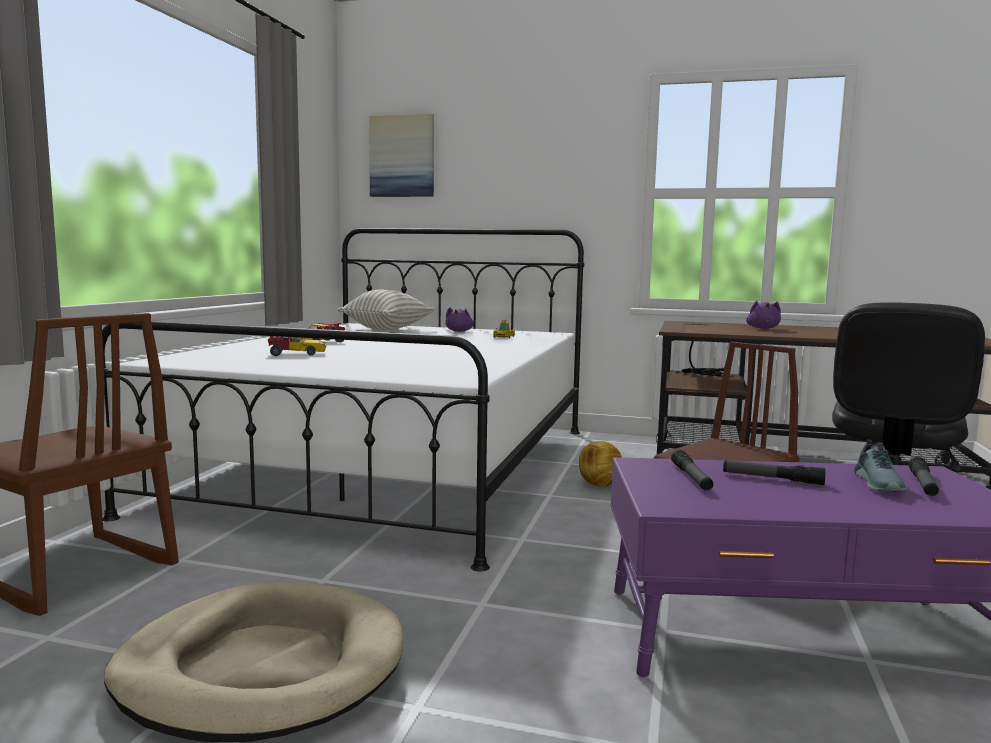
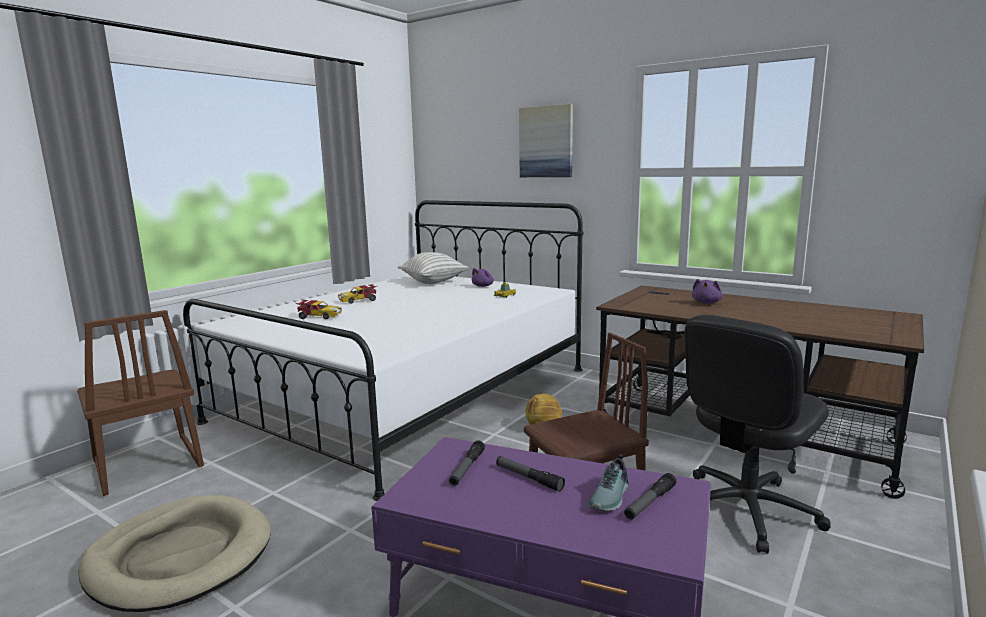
camera: 20 degrees right, 5 degrees up
(402, 156) = (453, 143): picture -> picture (546, 142)

